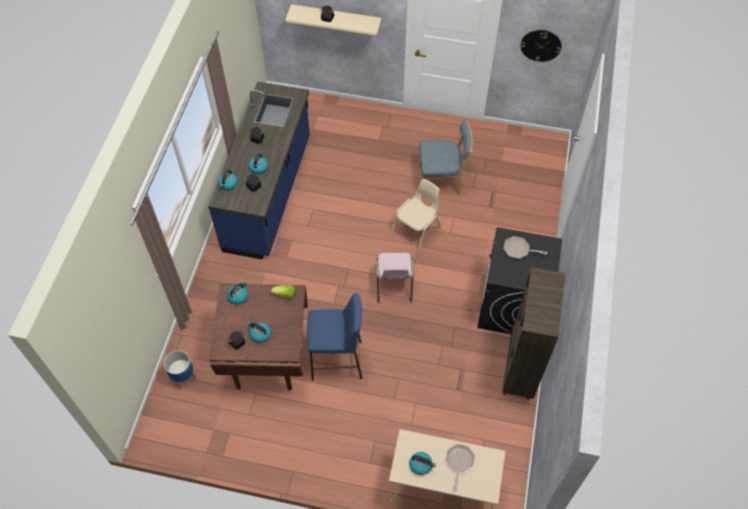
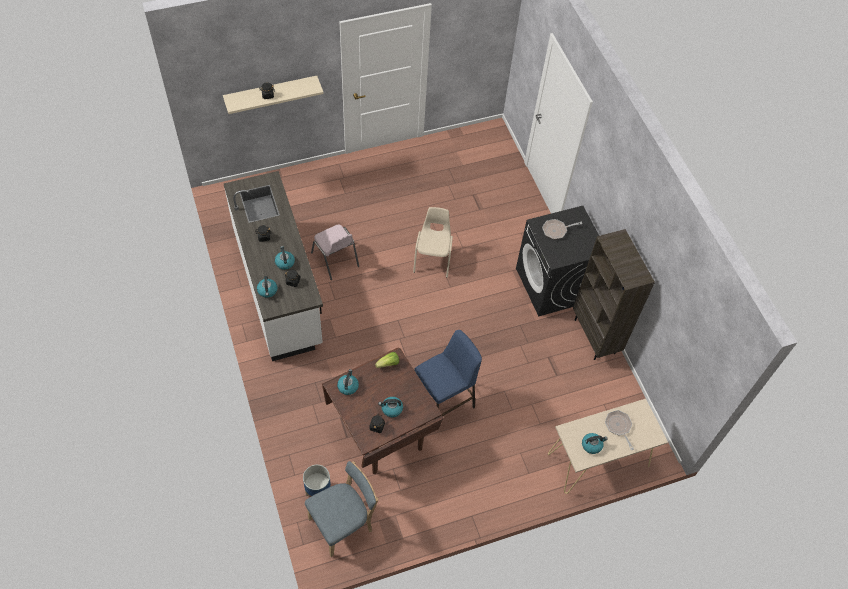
camera: 35 degrees left, 0 degrees up
(269, 194) = (278, 287): blue counter -> white counter
(393, 285) = (446, 315): pink chair -> pink chair (335, 260)
(441, 180) = (424, 204): blue chair -> blue chair (343, 524)
(540, 45) = (469, 46): wall clock -> none

